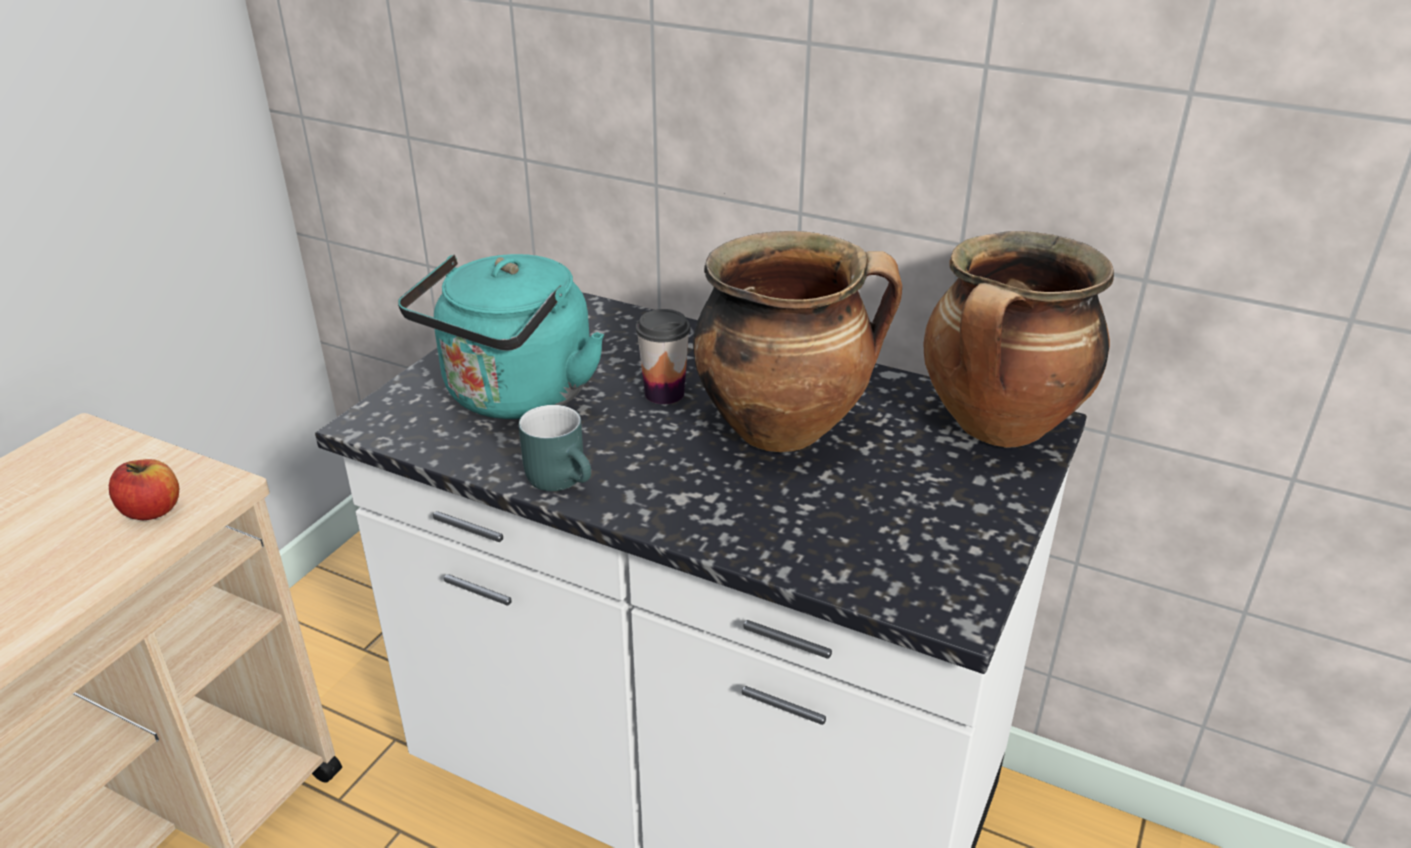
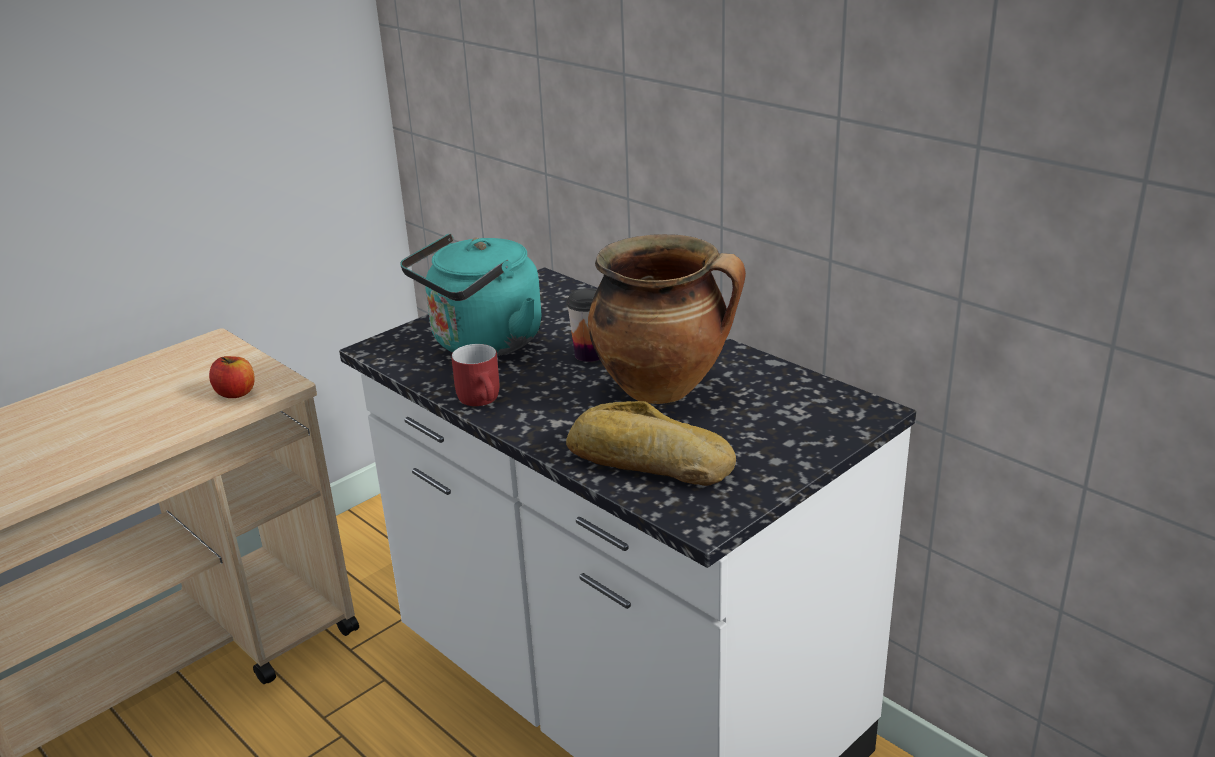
camera: 20 degrees right, 5 degrees down
(564, 479) = (484, 399): turquoise mug -> red mug
(831, 537) = (647, 462): none -> bread
(1000, 429) = (833, 410): cooking pot -> none

